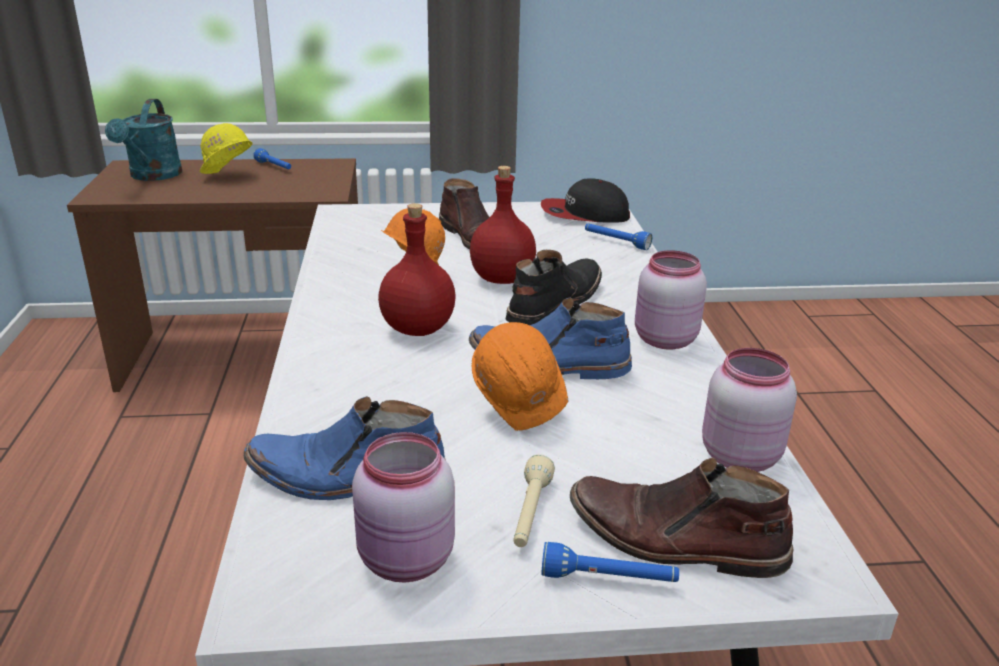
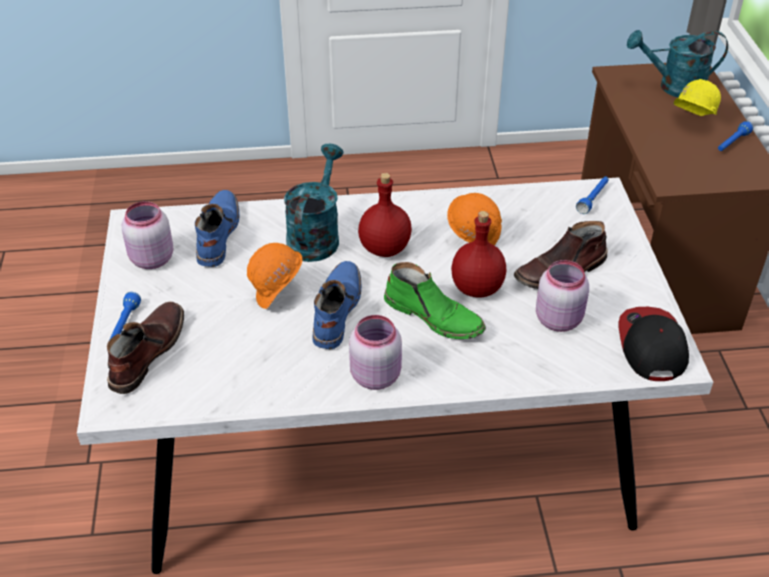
camera: 90 degrees right, 15 degrees up
(376, 380) = (316, 236): none -> turquoise watering can
(530, 514) = (177, 299): beige flashlight -> none
(553, 303) = (434, 316): black boot -> green boot
(616, 242) = (578, 364): blue flashlight -> blue flashlight (593, 199)
(737, 455) = (219, 392): pink jar -> pink jar (559, 319)

